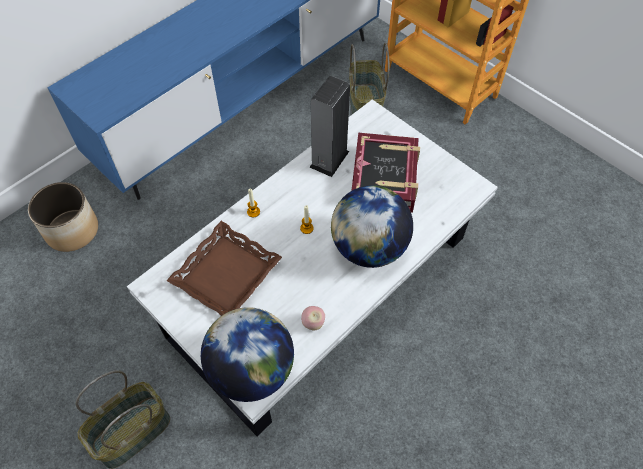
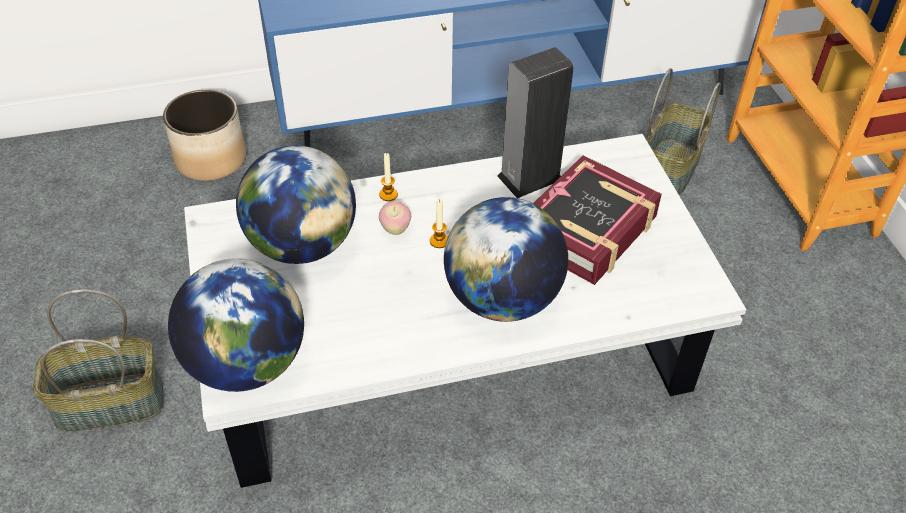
camera: 30 degrees right, 10 degrees down
(225, 273) = (302, 245): brown tray -> globe
(313, 323) = (361, 350): apple -> apple (395, 229)

